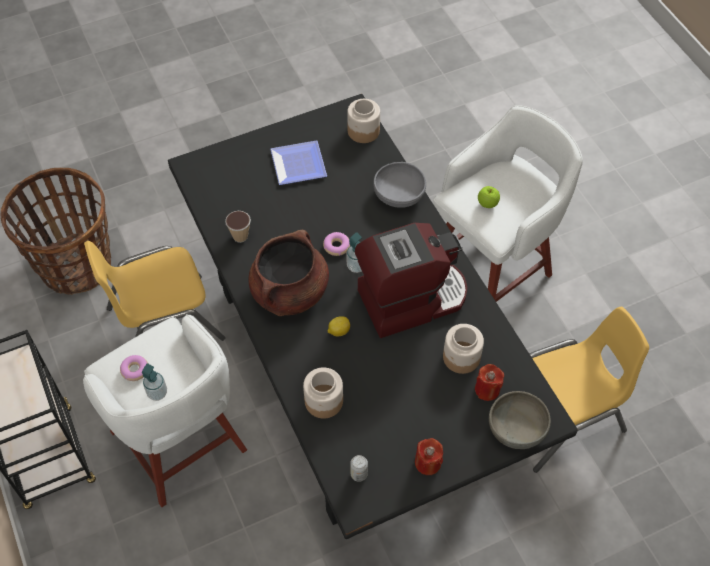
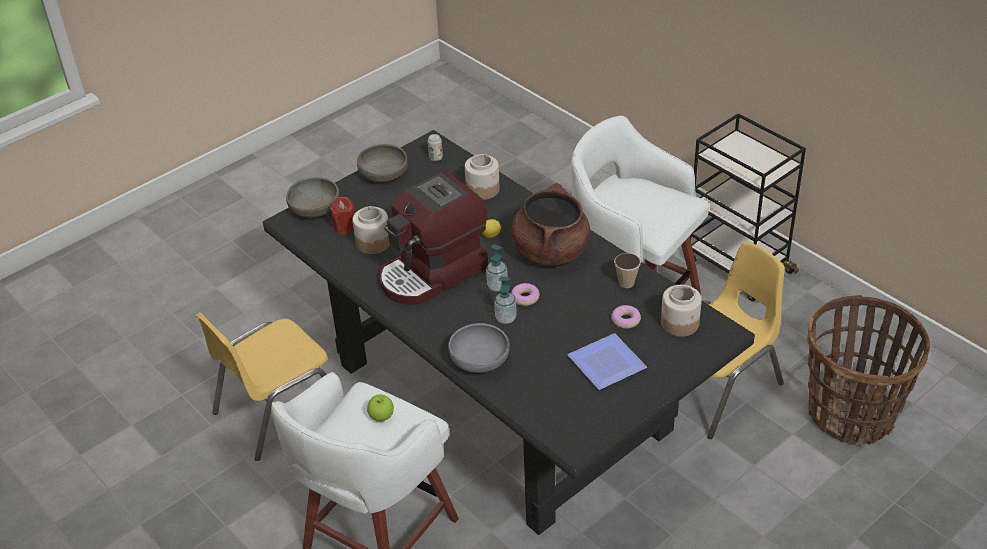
camera: 165 degrees right, 15 degrees down
(135, 370) = (661, 201): donut -> donut (625, 320)
(157, 393) = (632, 192): soap dispenser -> soap dispenser (506, 318)
(363, 131) = (551, 421): jar -> jar (680, 324)
(427, 463) = (383, 175): red candle -> grey bowl

